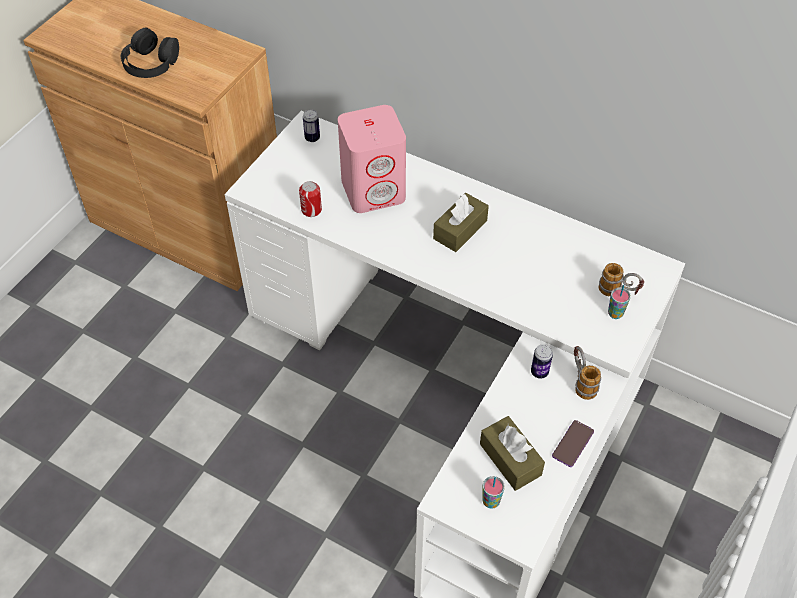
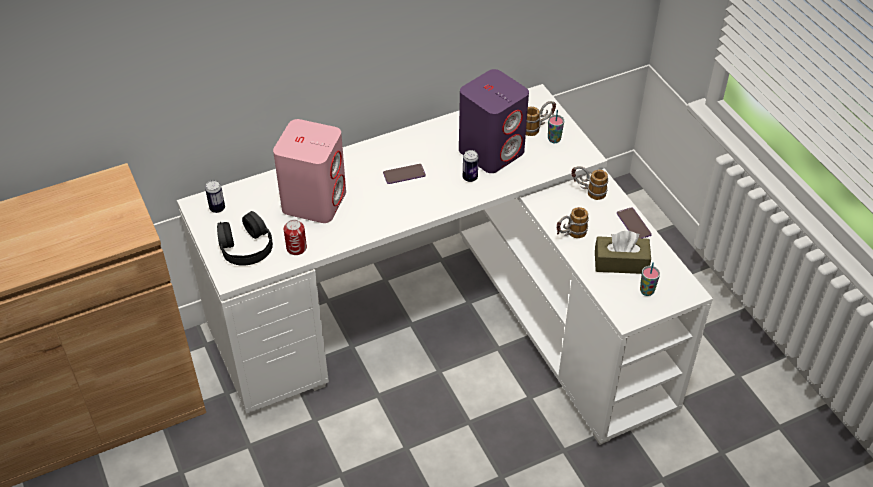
camera: 55 degrees left, 5 degrees down
(151, 62) = (55, 243): black headphones -> black headphones (246, 246)
(460, 230) = (404, 174): brown tissue box -> phone
(508, 397) = (570, 235): none -> mug
(539, 372) = (562, 208): can -> can (470, 178)
(551, 274) = (492, 151): none -> purple speaker

